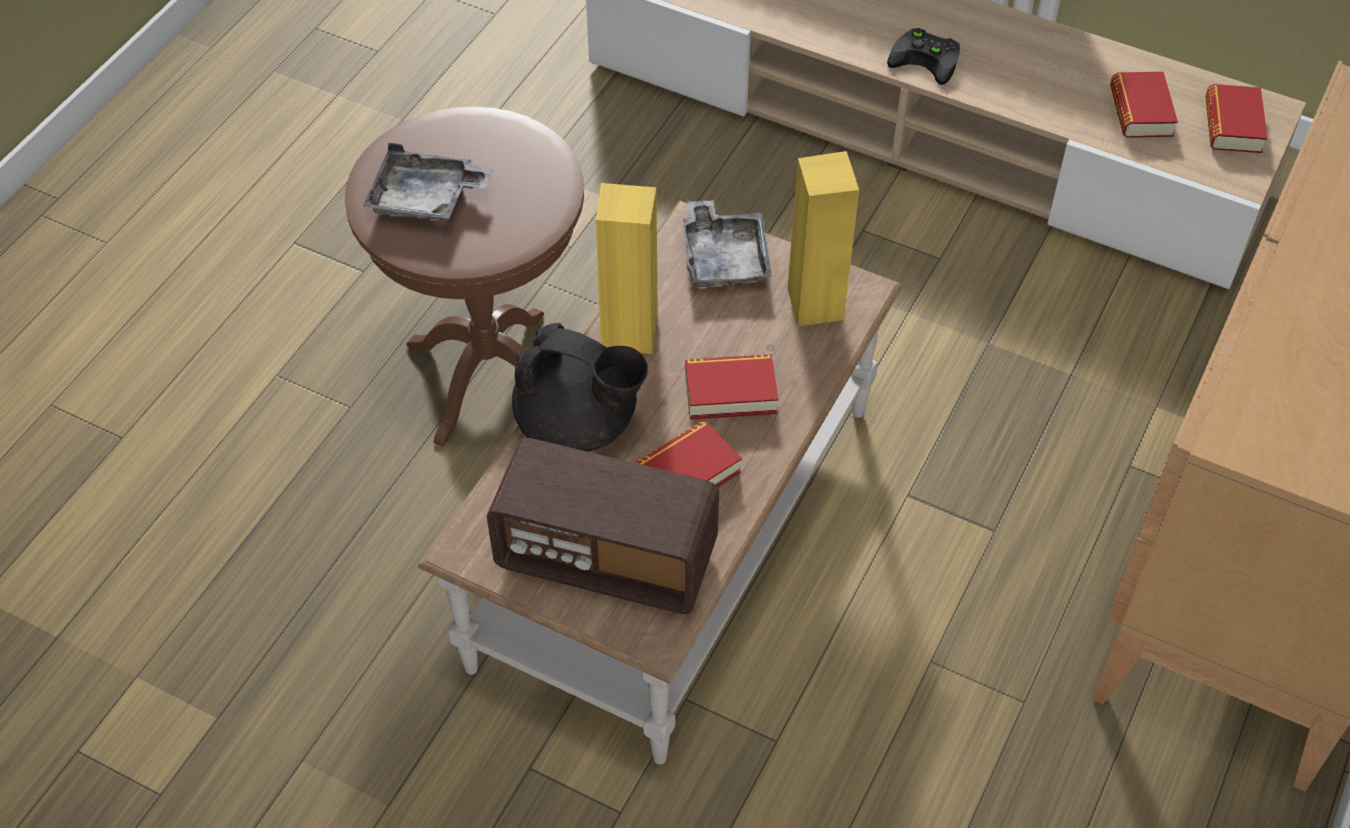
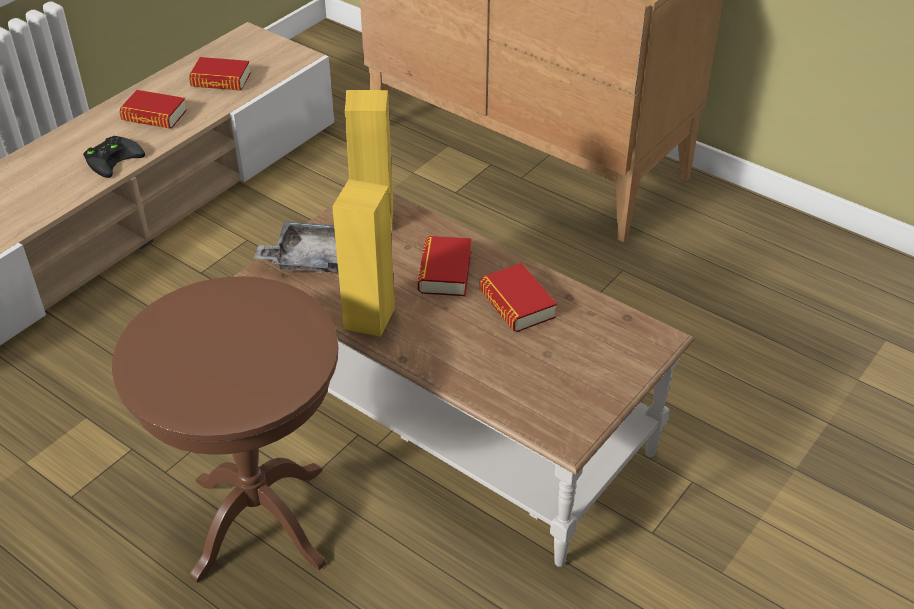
camera: 80 degrees left, 10 degrees down
(426, 199) = (229, 375): grey tray -> none
(579, 425) = (456, 357): black teapot -> none
(606, 558) = (587, 355): radio -> none
(1232, 125) = (253, 50): book -> book (154, 115)

